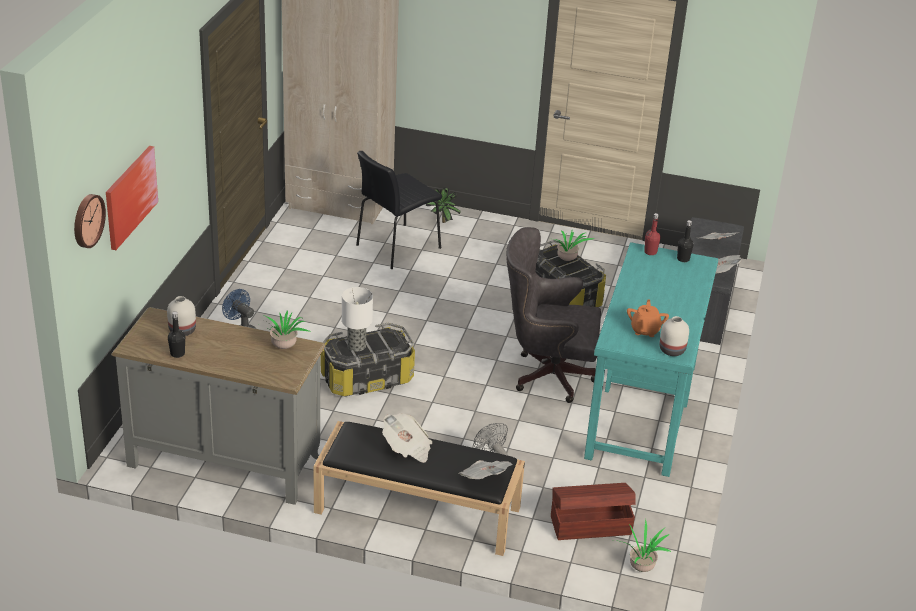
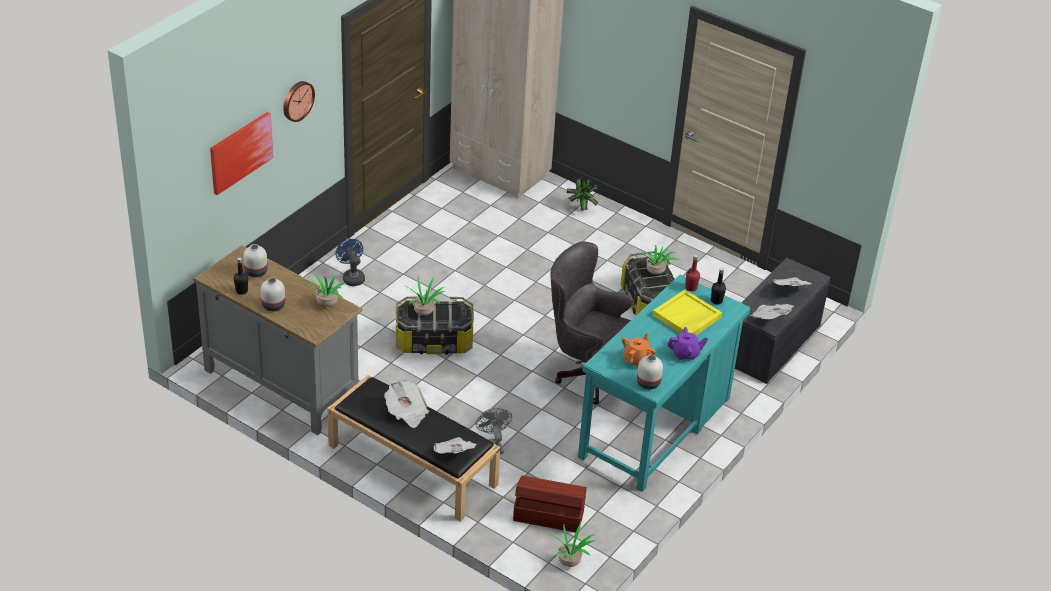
camera: 20 degrees right, 5 degrees up
(87, 220) = (186, 169): wall clock -> wall clock (297, 100)
(224, 361) = (274, 305): none -> white vase
(356, 346) = (424, 312): table lamp -> potted plant
(396, 247) = (526, 225): black chair -> none
(665, 279) = (687, 317): none -> yellow tray
(688, 314) = (685, 354): none -> purple teapot

